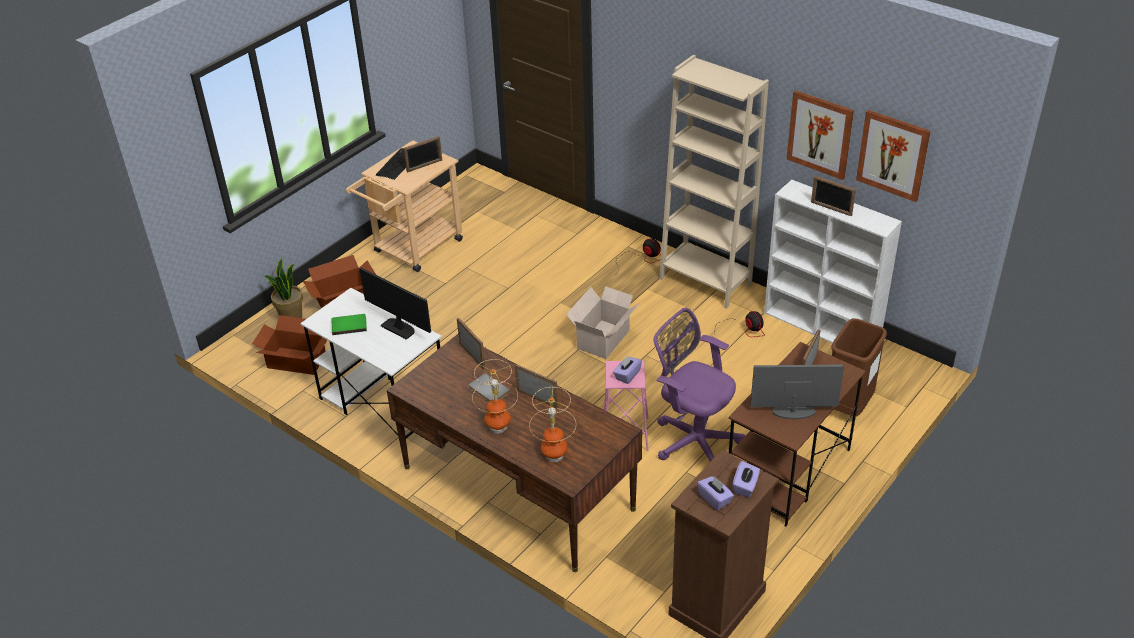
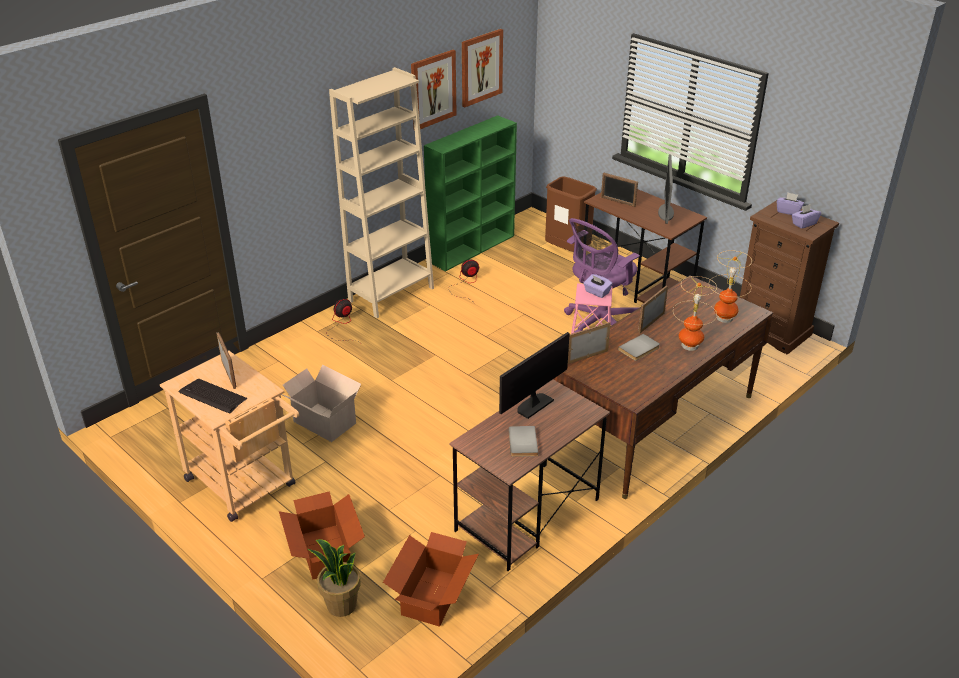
camera: 85 degrees left, 5 degrees down
(349, 325) = (521, 443): green book -> grey book
(382, 405) = (527, 515): white desk -> brown desk
(604, 338) = (456, 357): cardboard box -> cardboard box (323, 421)
(822, 327) = (472, 248): white bookcase -> green bookcase
(831, 209) = (473, 136): picture frame -> none

